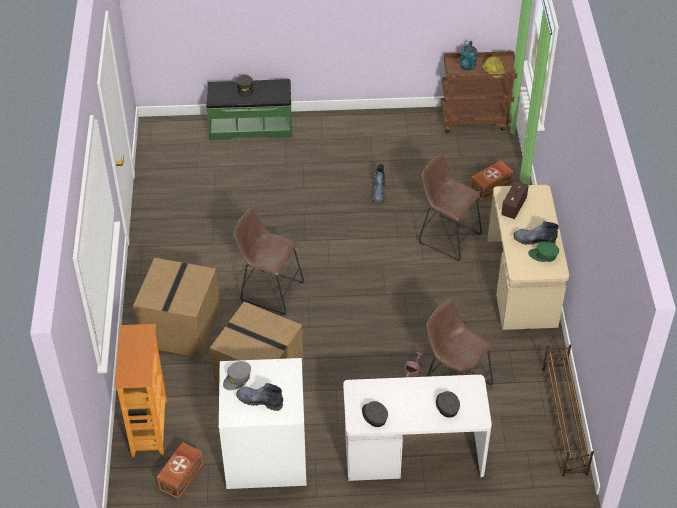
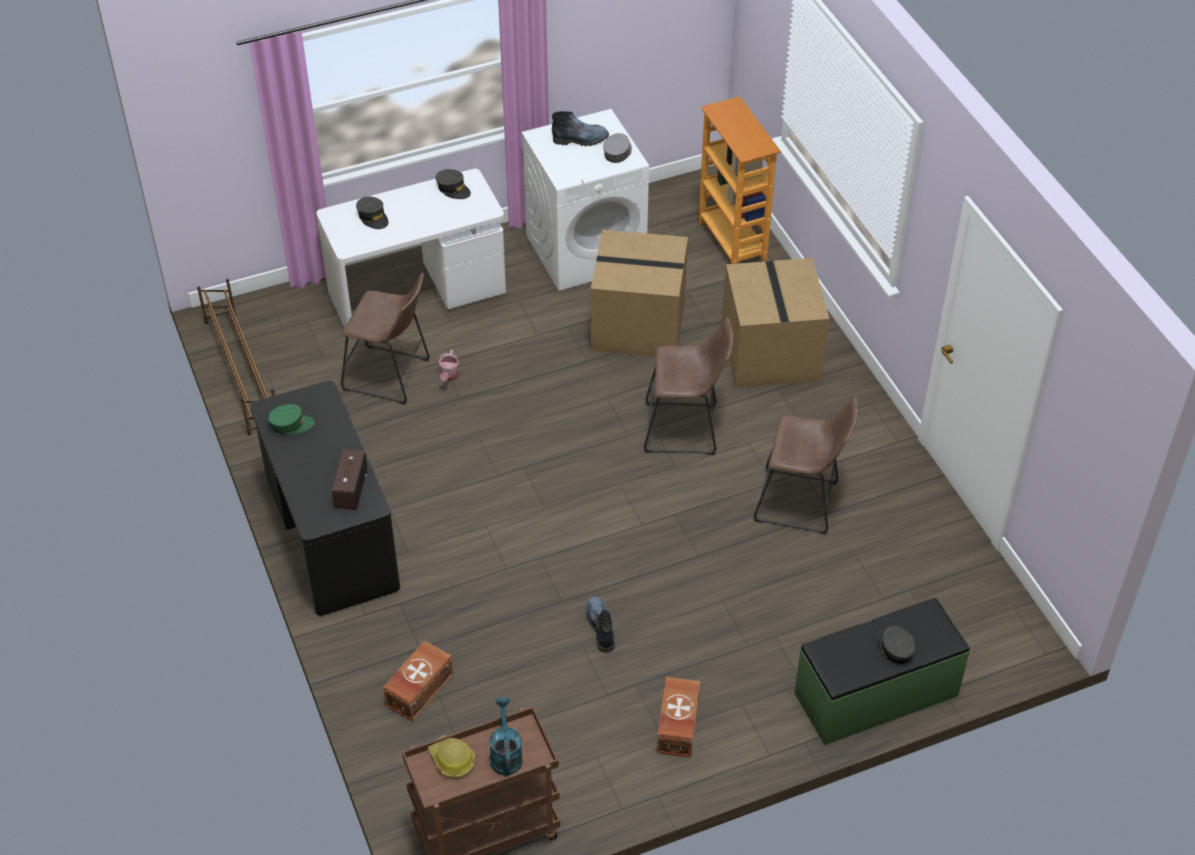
camera: 160 degrees right, 0 degrees up
(182, 476) = (665, 210): brown storage box -> brown storage box (676, 727)
(447, 236) = (465, 579): brown stool -> brown stool (801, 503)
(522, 284) = (330, 535): beige desk -> black desk
(533, 240) = (310, 443): boot -> none

